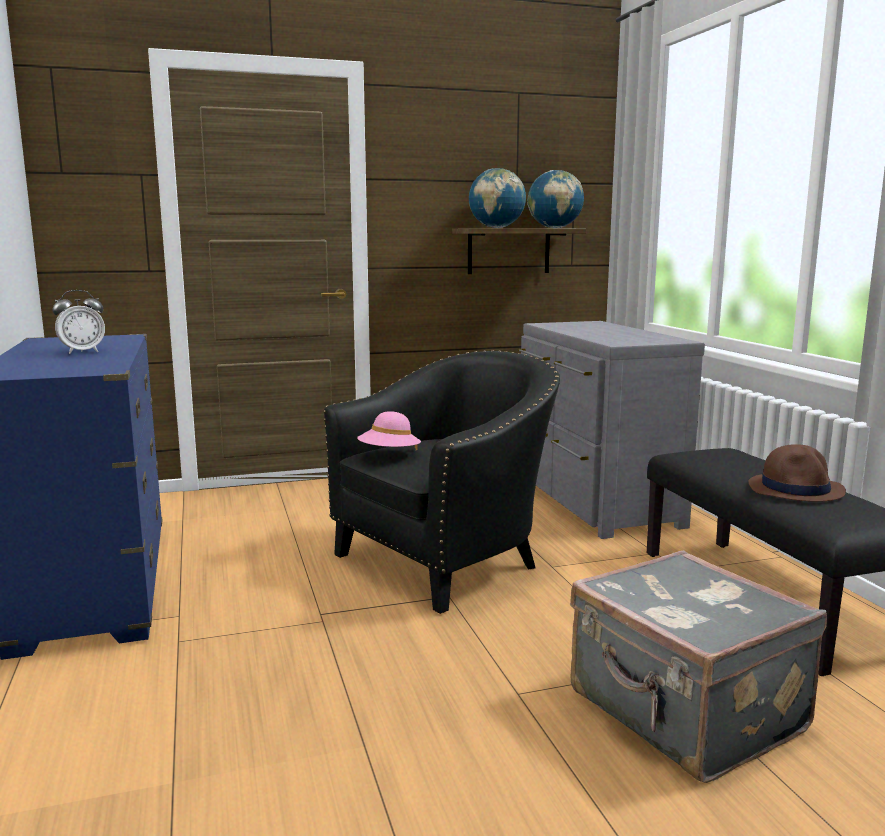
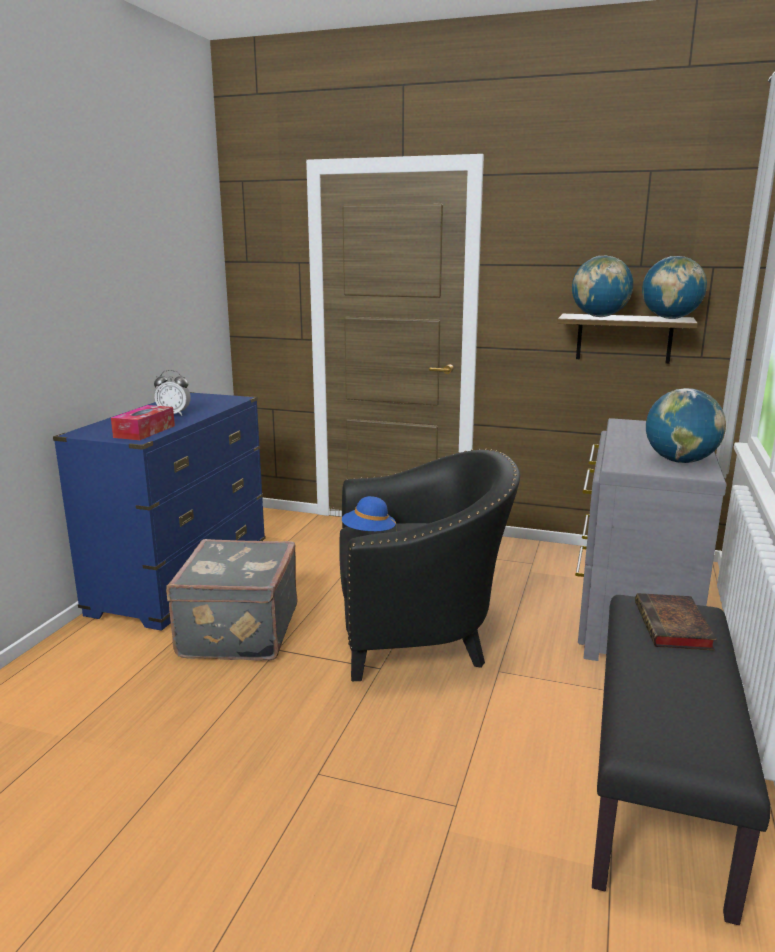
camera: 35 degrees right, 5 degrees up
(90, 365) = (144, 431): none -> tissue box
(389, 455) = (368, 533): pink hat -> blue hat
(646, 337) = (680, 461): none -> globe
(684, 713) = (415, 855): grey suitcase -> grey suitcase (236, 632)
(735, 462) = (674, 628): none -> book
(796, 489) = (674, 683): brown hat -> none

